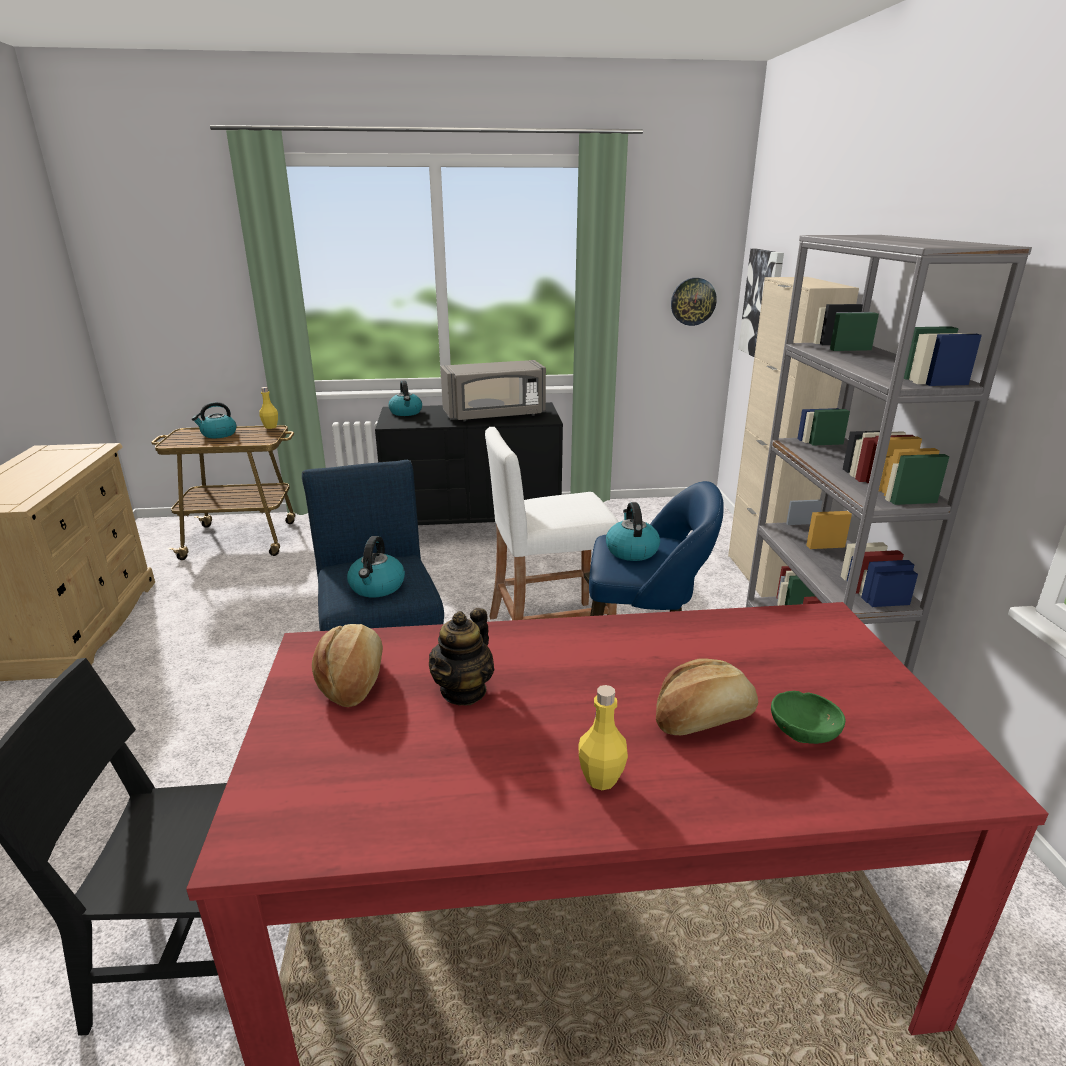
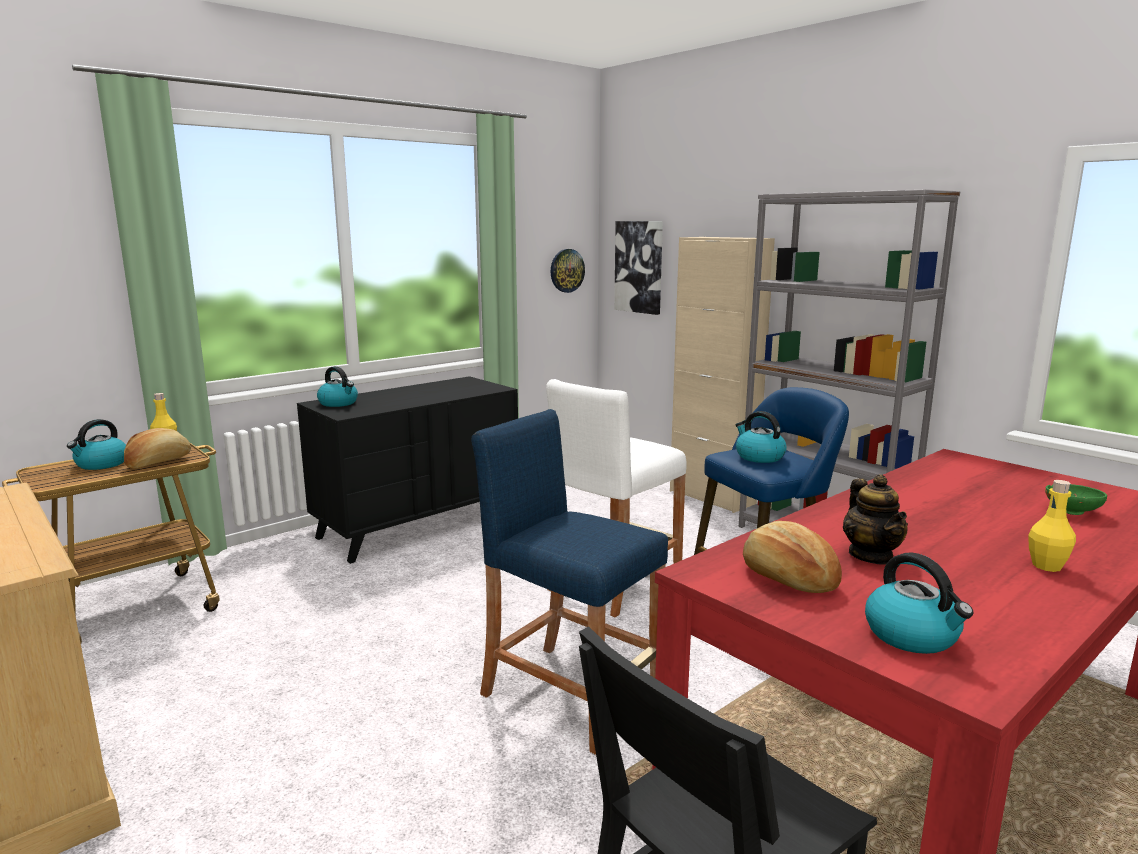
camera: 35 degrees left, 10 degrees down
(377, 587) = (603, 536): kettle -> kettle (913, 635)
(495, 415) = (440, 392): grey microwave -> none
(703, 718) = (1018, 521): bread -> bread (158, 462)

